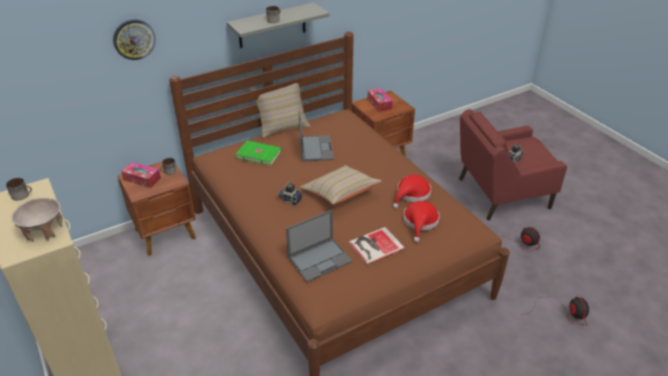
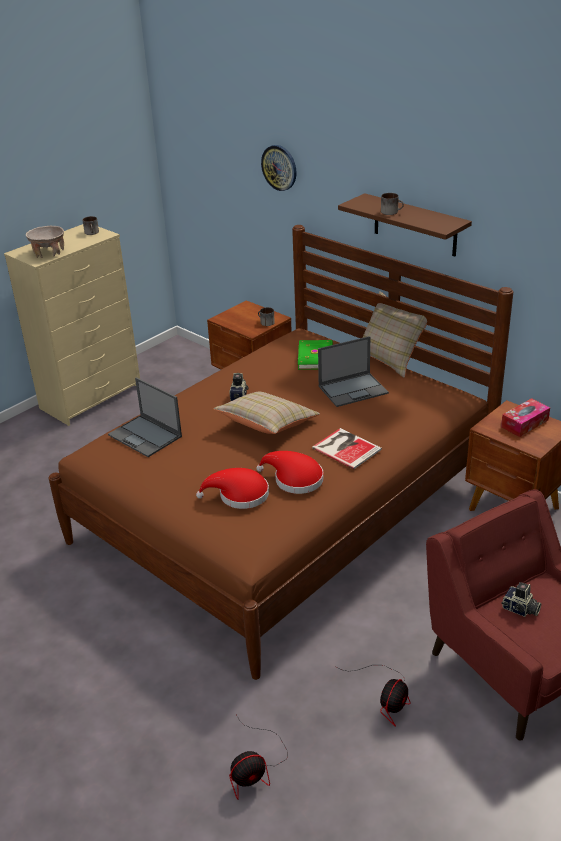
camera: 75 degrees right, 5 degrees down
(142, 179) = (245, 313): tissue box -> none
(272, 25) = (415, 225): grey shelf -> brown shelf
(374, 245) = (181, 468): book -> book (346, 447)

